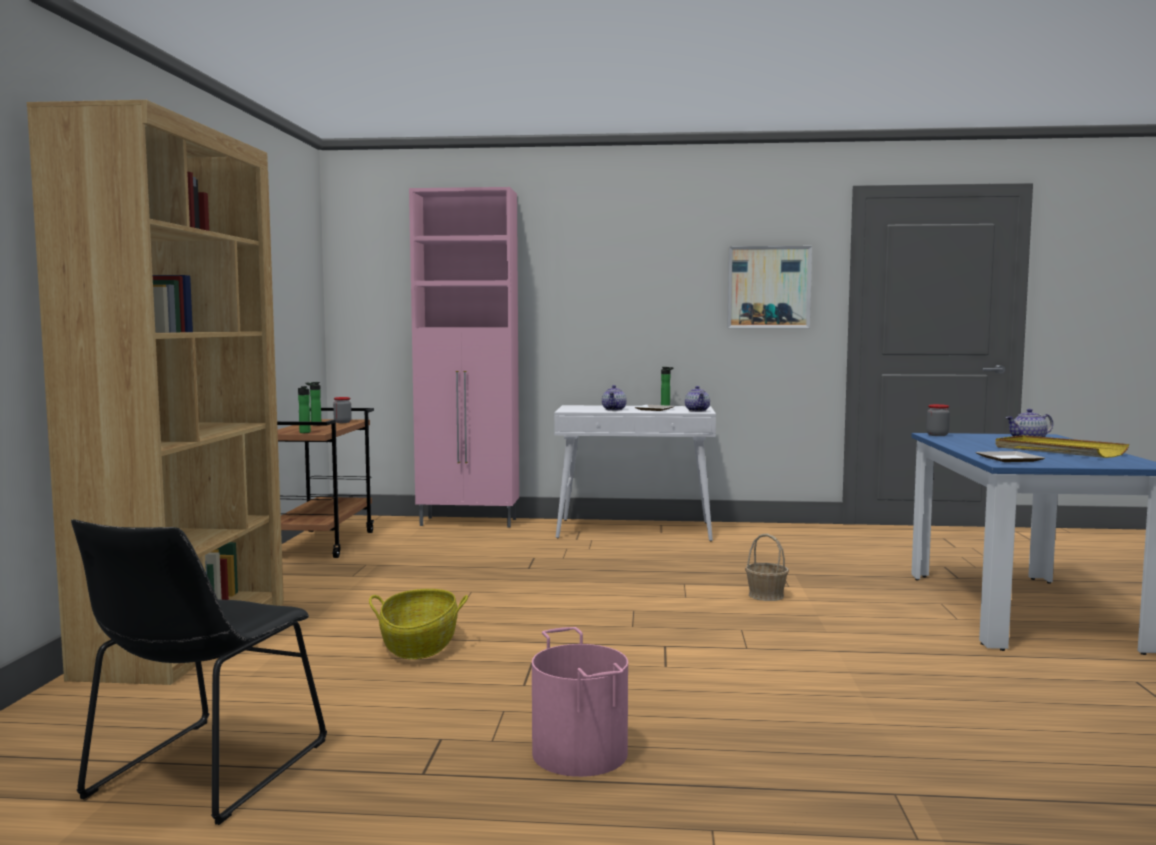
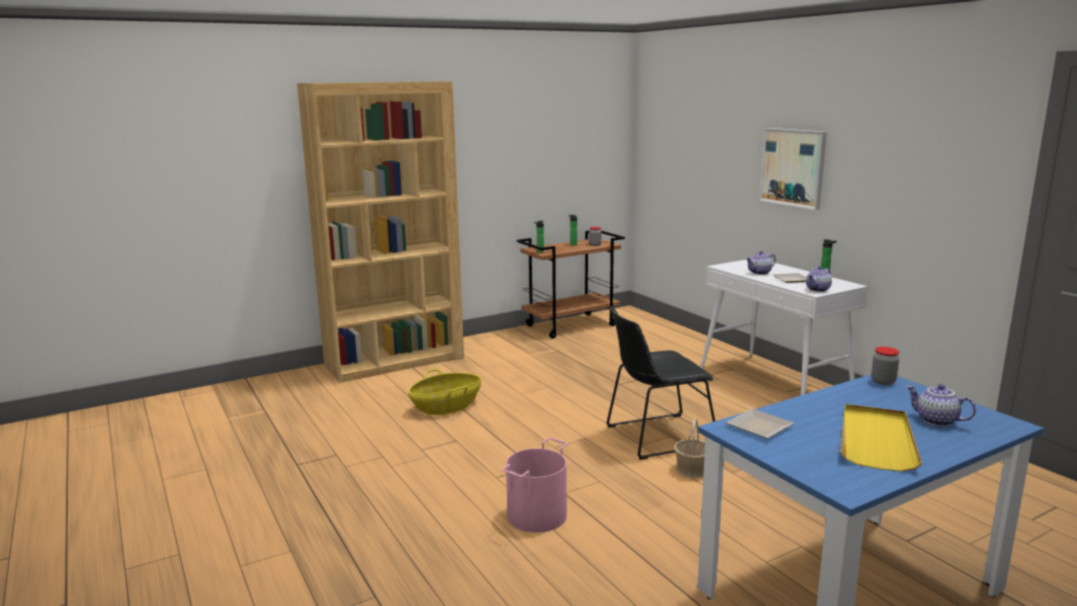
camera: 55 degrees right, 10 degrees up
(202, 773) = (263, 424): black chair -> black chair (656, 436)
(469, 522) = (685, 337): pink cabinet -> none
(578, 753) = (349, 491): pink bucket -> pink bucket (536, 515)
(768, 287) = (942, 170): picture -> picture (792, 167)

